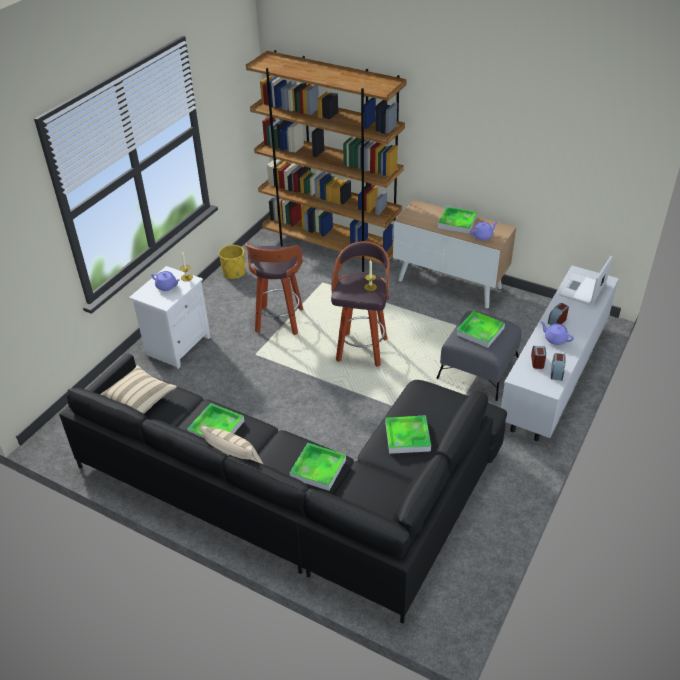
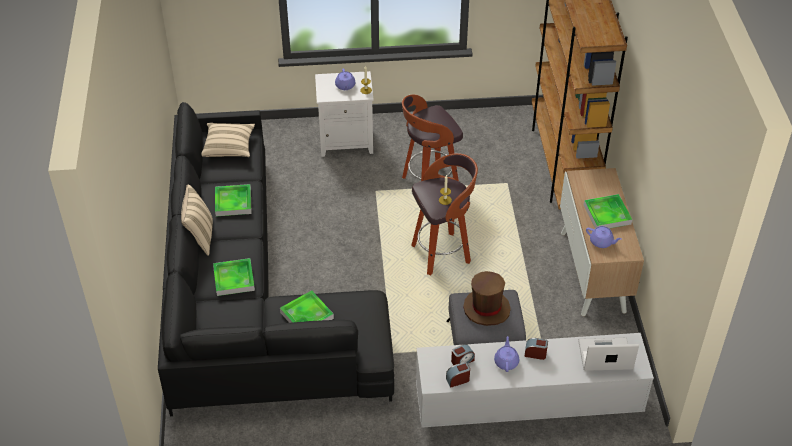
camera: 55 degrees right, 5 degrees up
(234, 273) = (465, 122): yellow planter -> none
(480, 331) = (486, 308): tray -> brown hat

